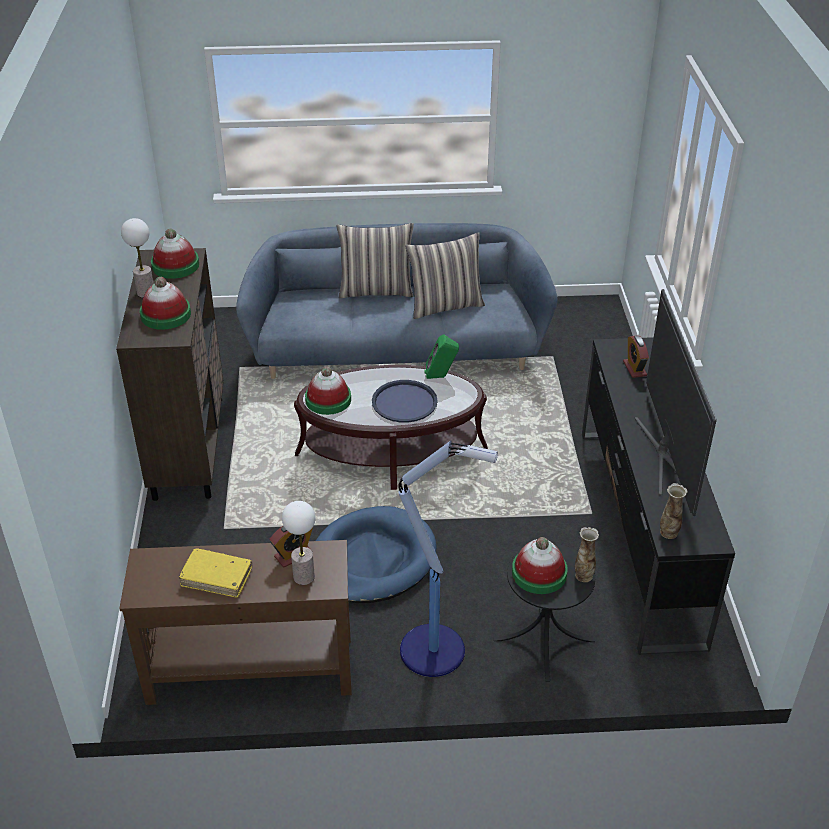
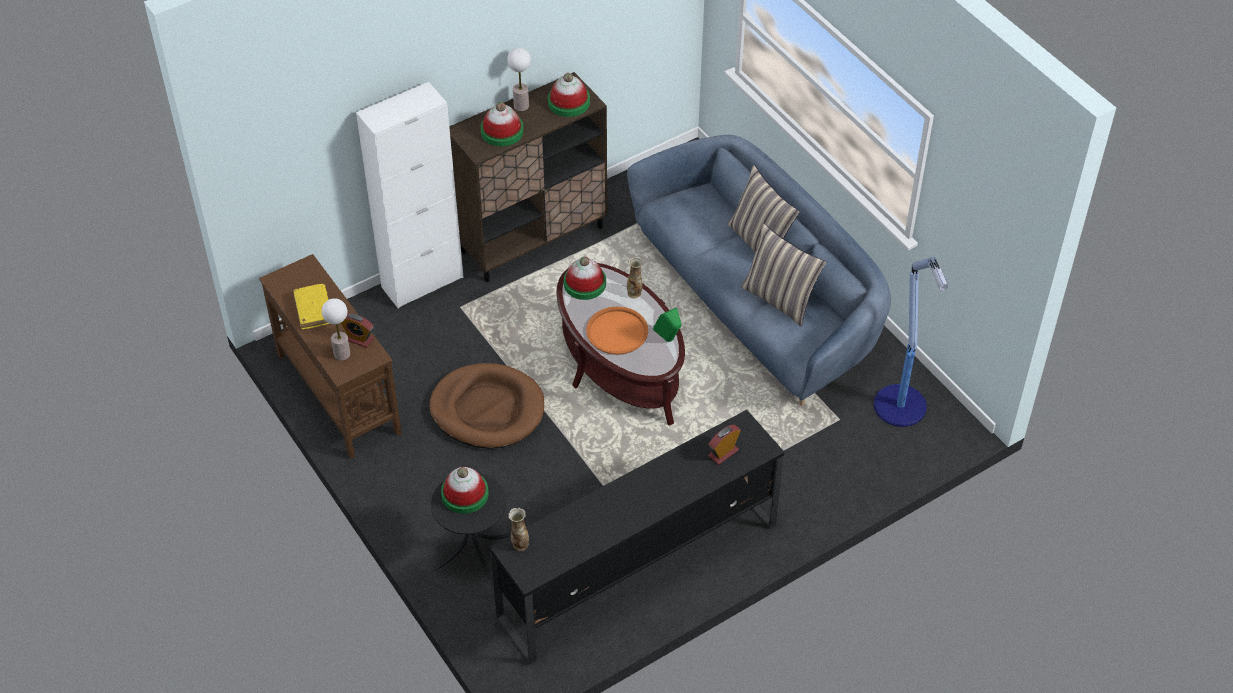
camera: 60 degrees right, 10 degrees up
(164, 543) = (422, 282): none -> white cabinet
(372, 559) = (487, 409): blue dog bed -> brown dog bed
(404, 402) = (617, 331): blue tray -> orange tray
(435, 651) = (420, 489): floor lamp -> floor lamp (901, 407)
(583, 575) = (480, 522): vase -> vase (634, 293)
(665, 454) = (617, 512): television -> none

